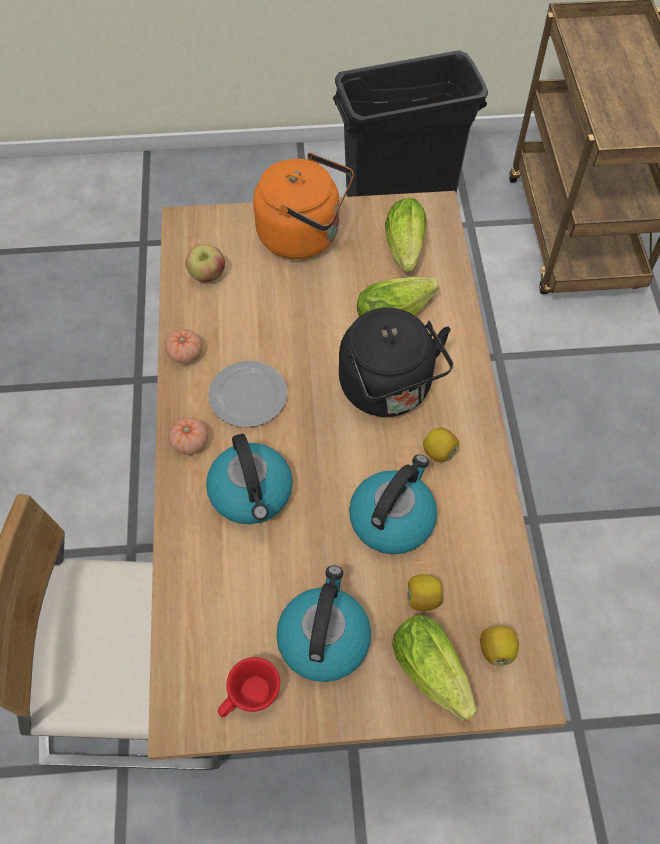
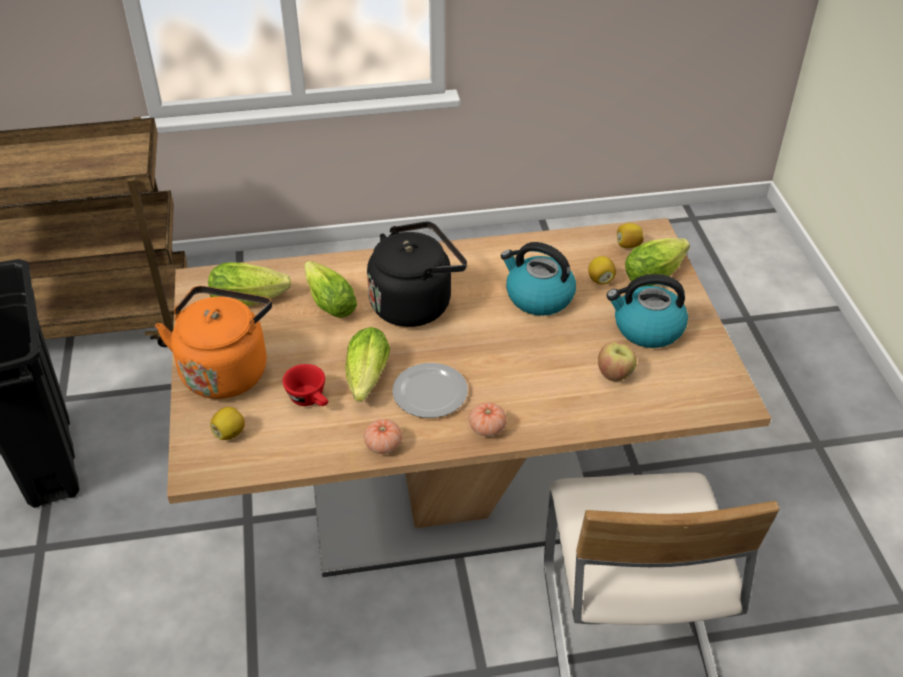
camera: 95 degrees left, 15 degrees down
(207, 275) = (278, 440): apple -> apple (615, 374)
(249, 698) = (706, 365): red cup -> red cup (310, 400)
(252, 493) = (532, 380): kettle -> none
(273, 342) = (366, 381): none -> lettuce
(439, 452) = (473, 274): lemon -> lemon (230, 433)

